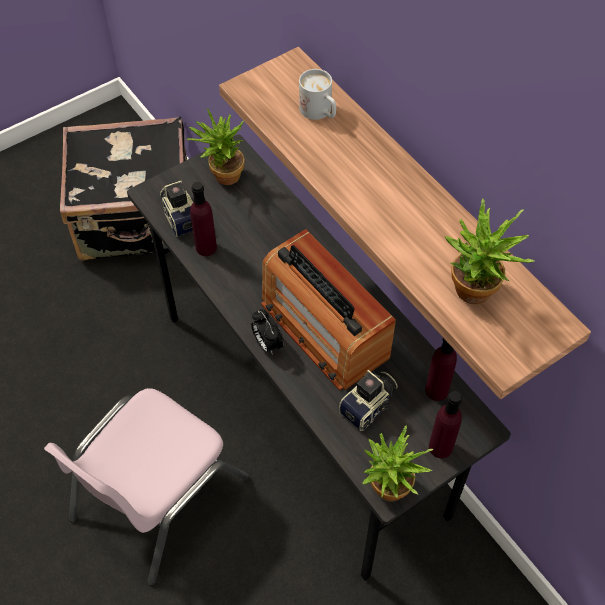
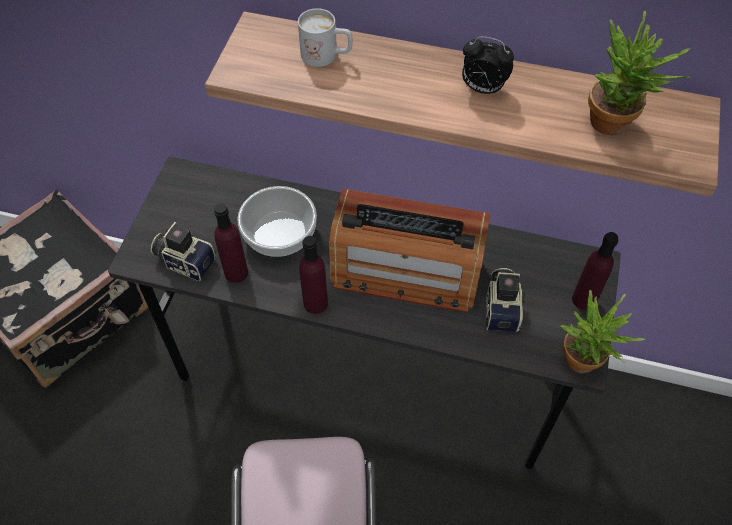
camera: 40 degrees left, 0 degrees up
(222, 176) = (190, 202): potted plant -> none
(261, 240) = (280, 234): none -> bowl
(267, 344) = (372, 317): alarm clock -> alarm clock (482, 89)
(436, 390) = (538, 258): purple bottle -> purple bottle (315, 303)

